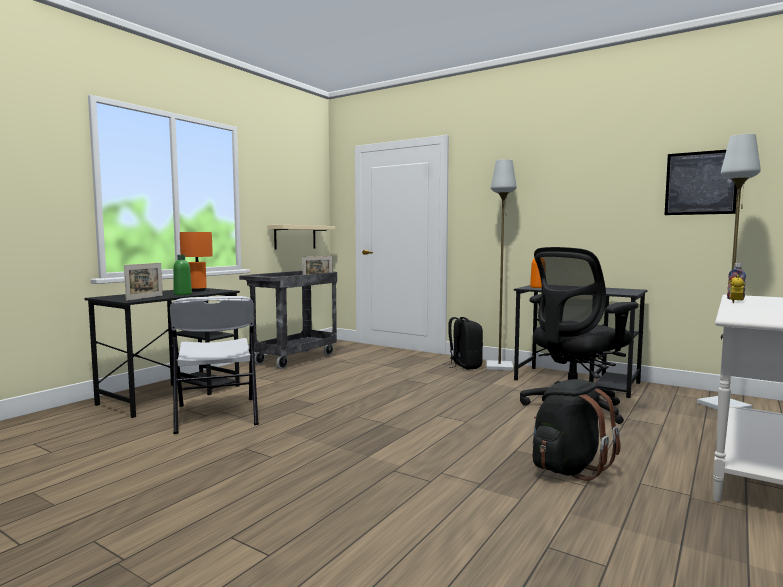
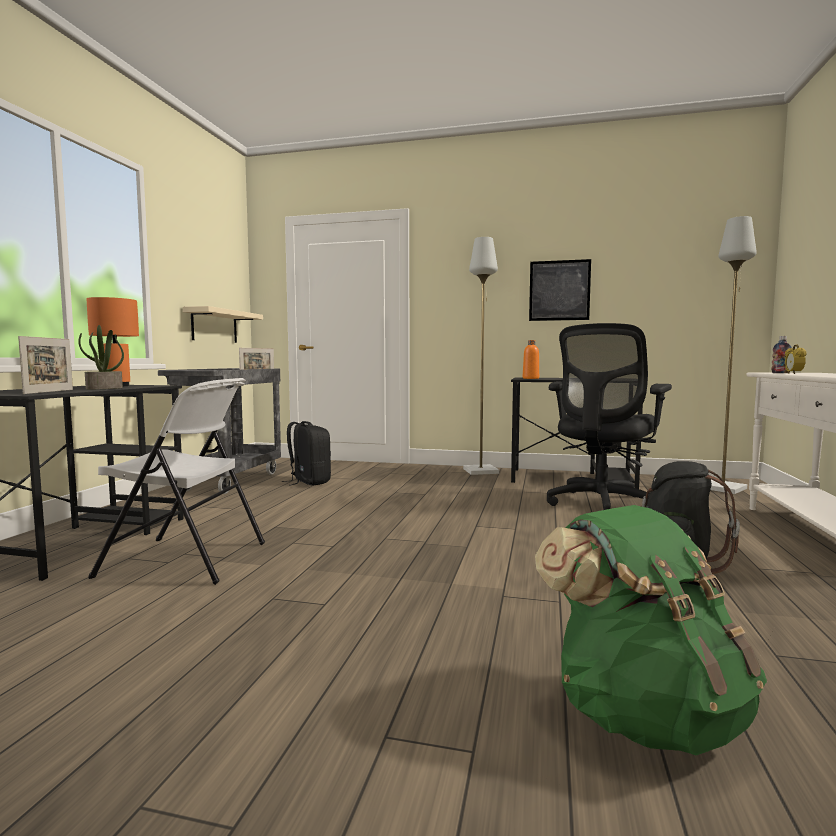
camera: 20 degrees left, 0 degrees up
(182, 294) = (104, 388): green bottle -> potted plant
(216, 415) = (184, 560): white chair -> white chair turned 45 degrees counterclockwise
(394, 559) = (643, 713): none -> green backpack
(464, 366) = (443, 473): black backpack -> black backpack (308, 482)
(700, 183) = (683, 269): picture -> picture (559, 290)

